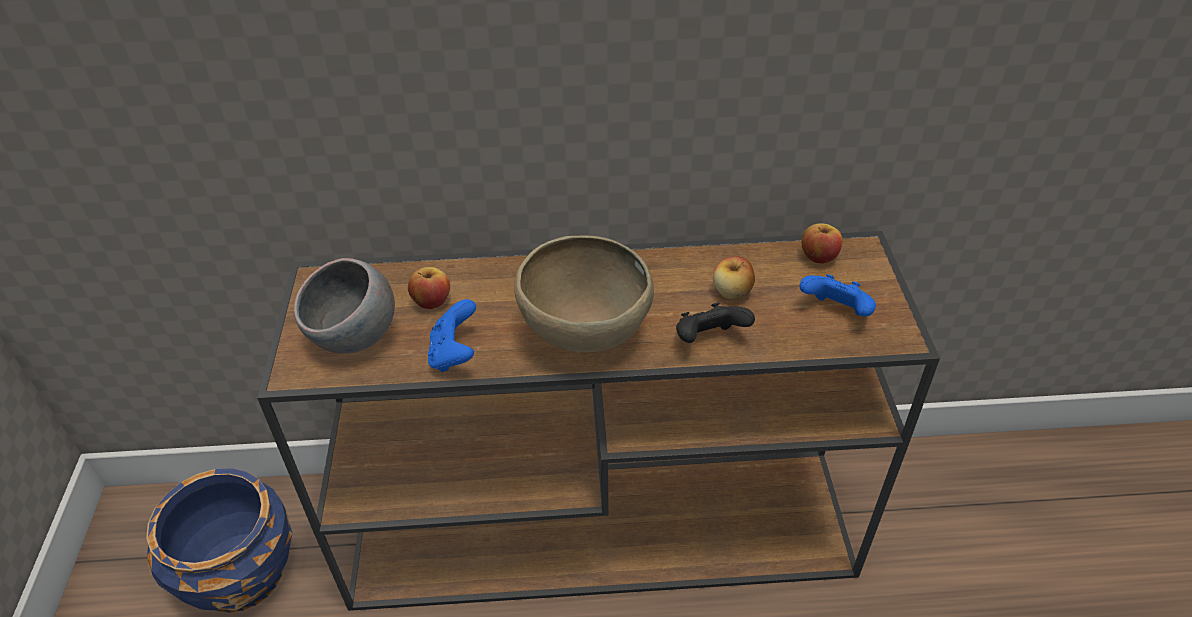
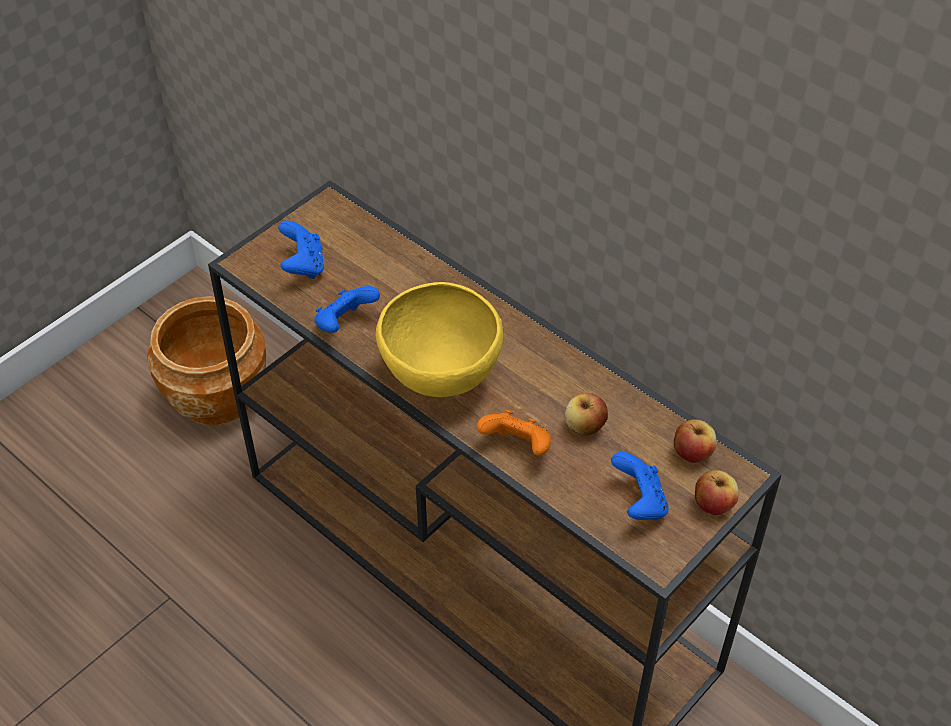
camera: 45 degrees right, 5 degrees up
(240, 573) = (216, 395): blue planter -> brown planter
(356, 338) = (303, 266): grey bowl -> blue game controller
(431, 301) = (377, 274): apple -> apple (713, 504)
(584, 336) = (440, 376): brown bowl -> yellow bowl
(708, 340) = (517, 446): black game controller -> orange game controller

